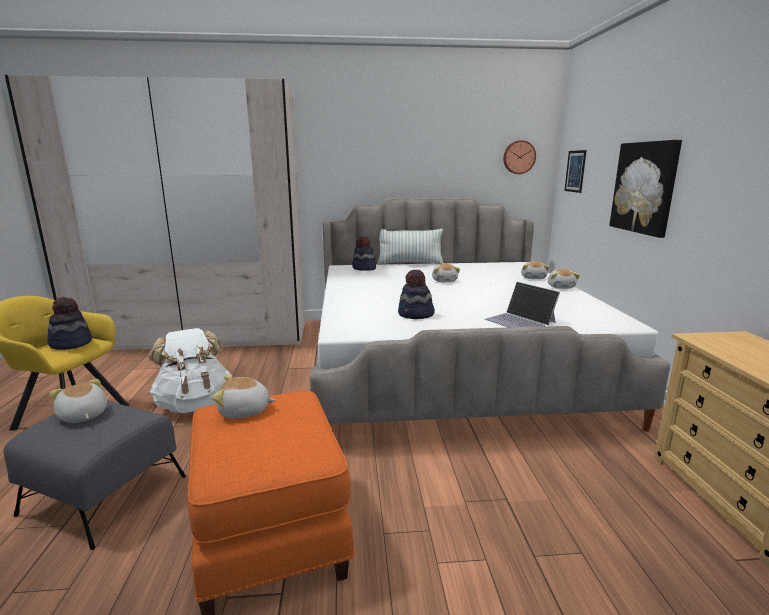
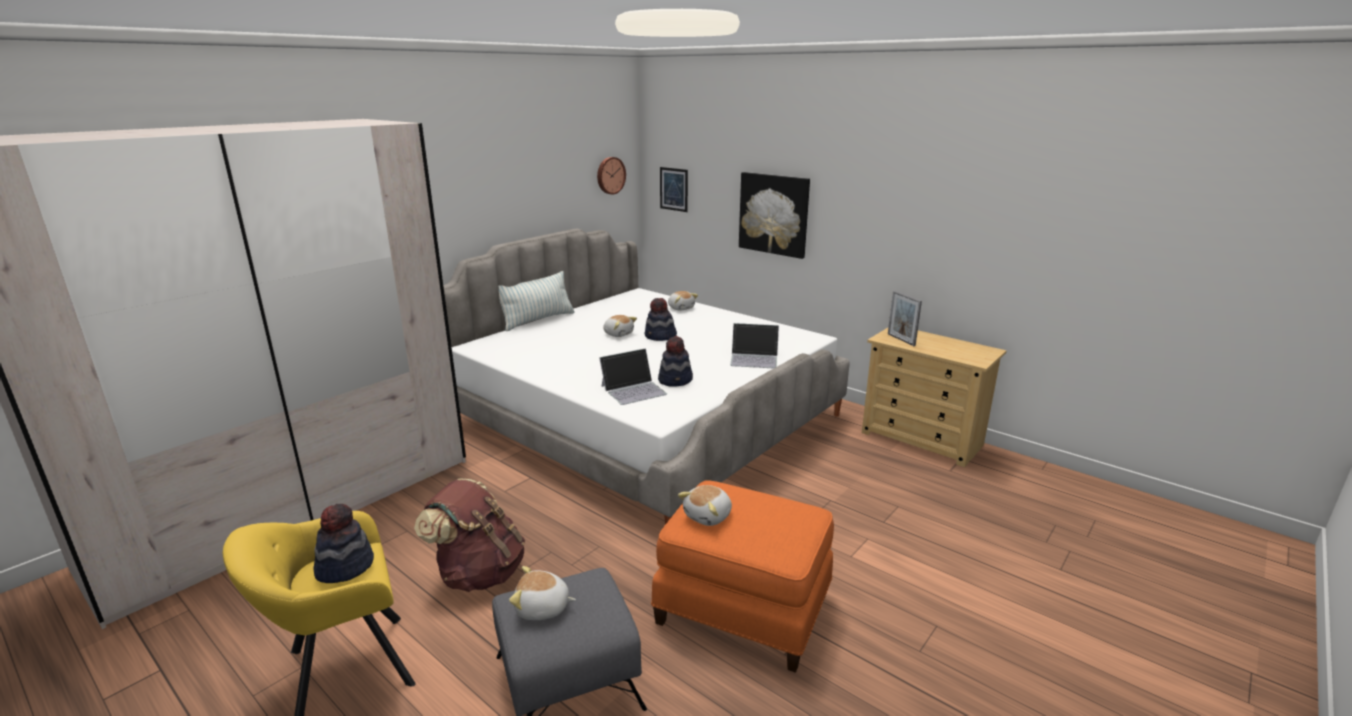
camera: 45 degrees left, 5 degrees up
(195, 404) = (479, 573): white backpack -> brown backpack
(364, 268) = (504, 341): hat -> hat (660, 336)
(372, 311) = (634, 390): none -> laptop
(561, 287) = (718, 313): plush toy -> none
(724, 345) = (901, 340): none -> picture frame

